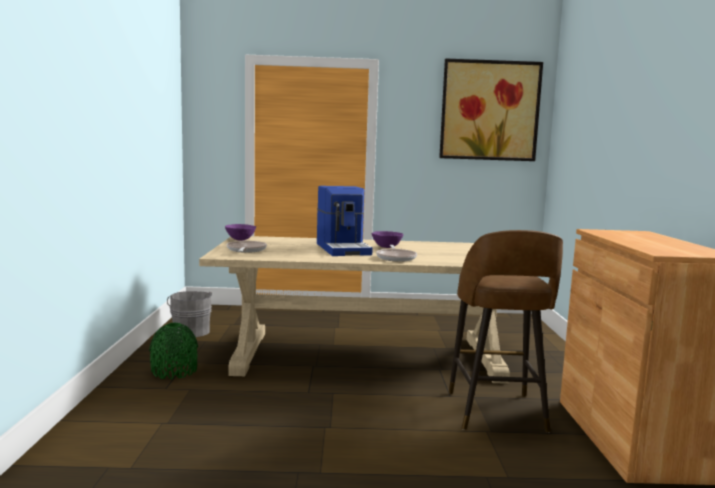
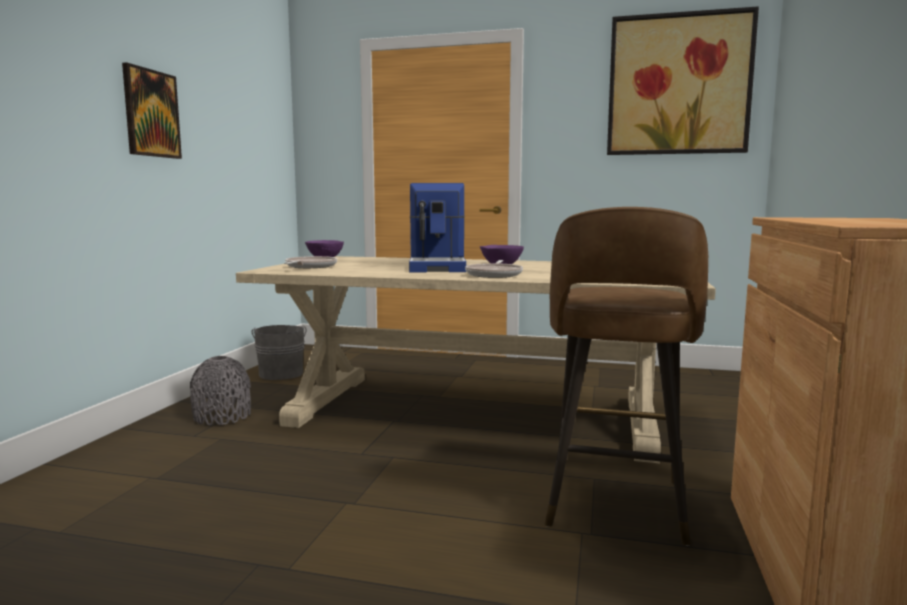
camera: 15 degrees right, 0 degrees up
(113, 126) = (151, 113): none -> picture
(174, 371) = (222, 416): green vase -> grey vase

